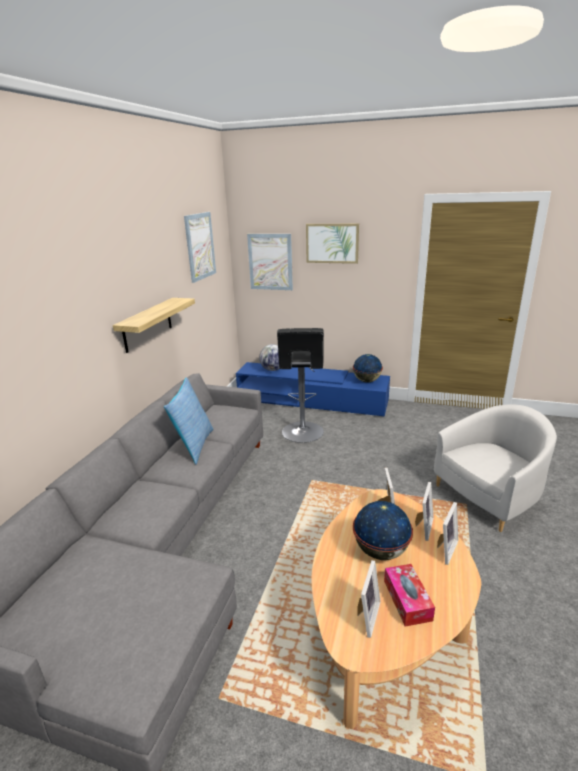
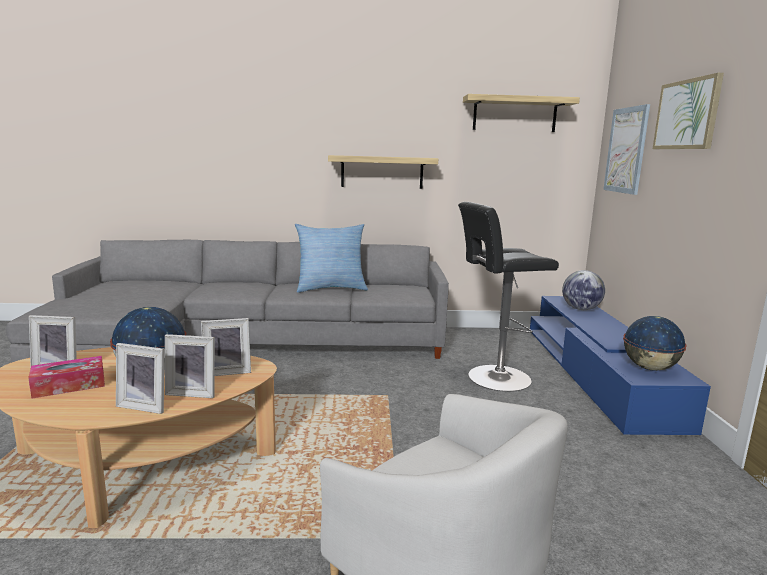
camera: 70 degrees right, 10 degrees down
(200, 246) = (514, 114): picture -> shelf

